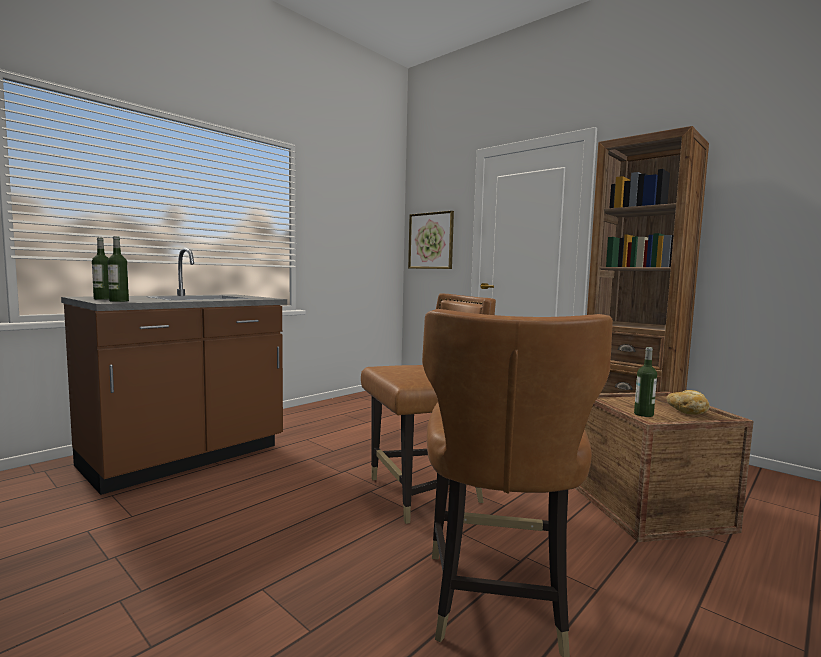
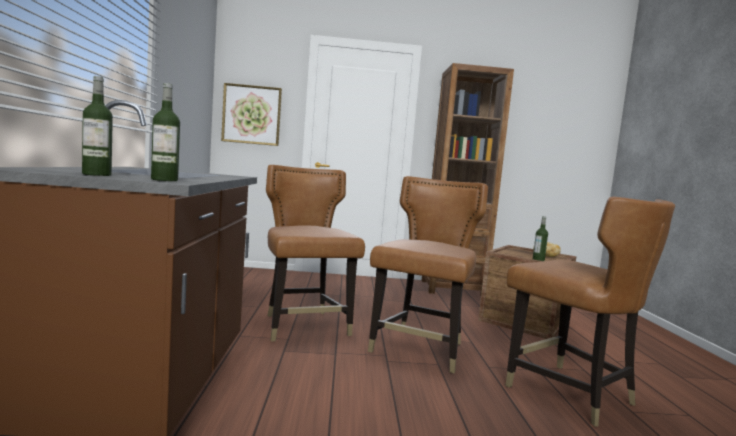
camera: 45 degrees left, 0 degrees up
(368, 445) = (304, 326): none -> brown chair

